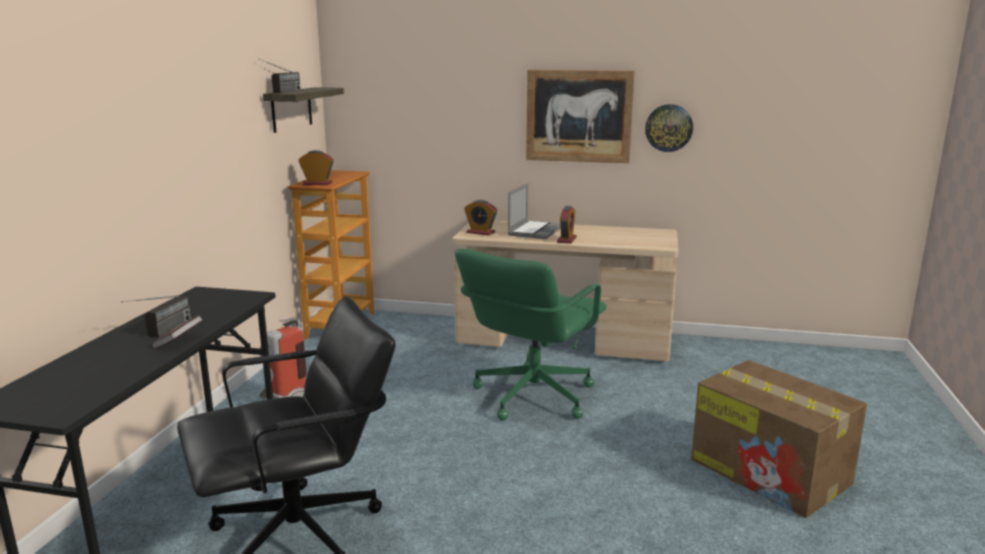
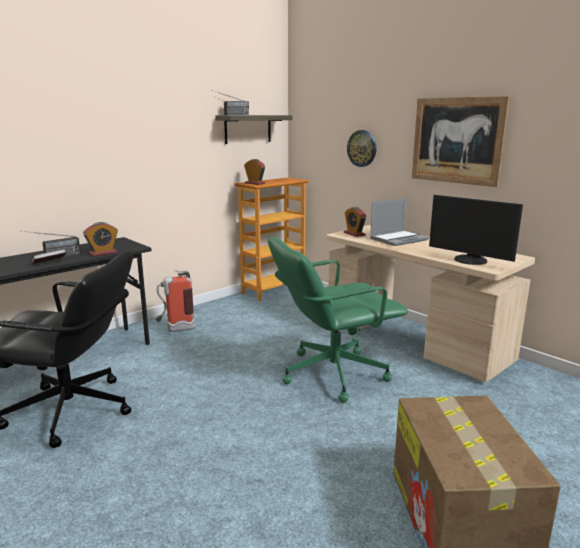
camera: 35 degrees right, 0 degrees up
(566, 240) = (411, 249): alarm clock -> alarm clock (103, 253)
(635, 242) = (469, 260): none -> monitor
(668, 128) = (539, 154): wall clock -> wall clock (362, 148)

